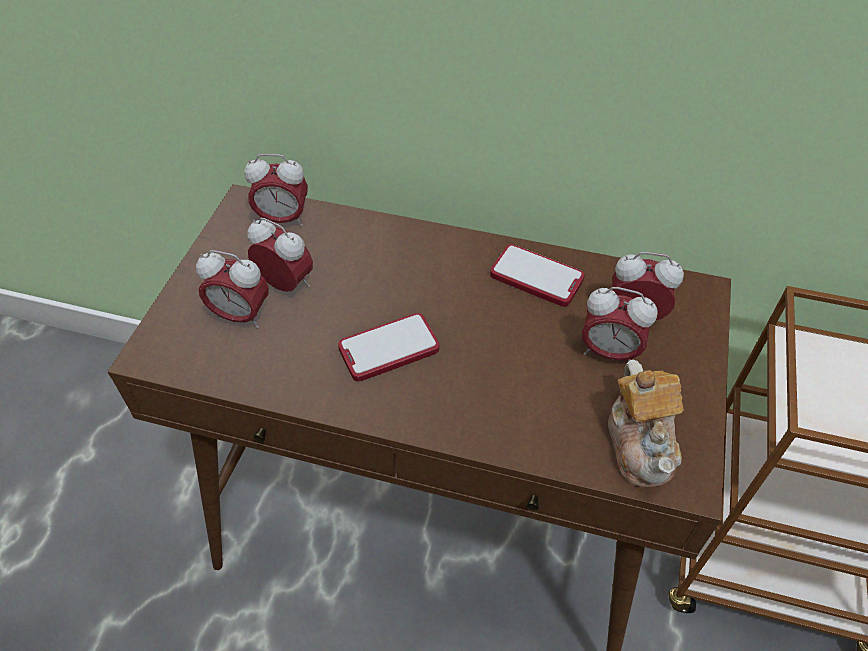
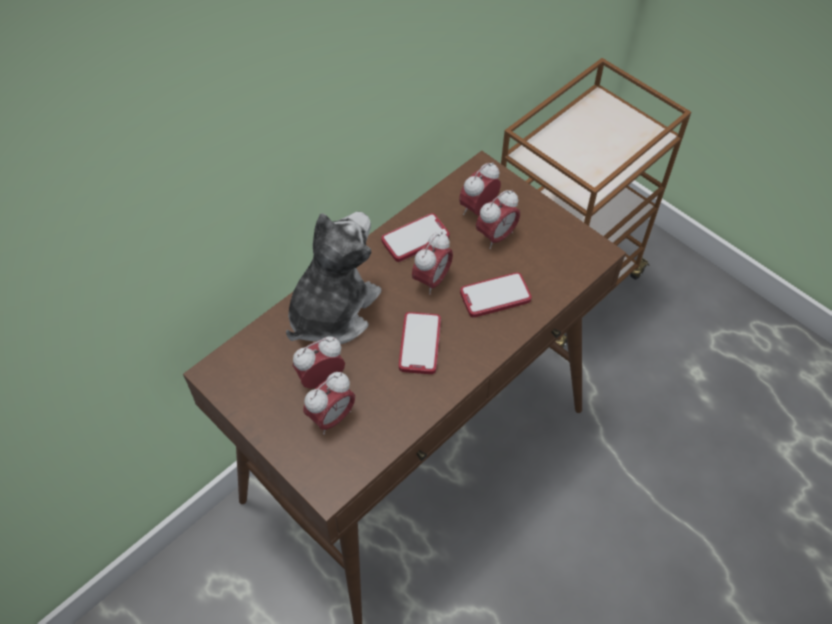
camera: 60 degrees left, 5 degrees up
(283, 219) = (251, 355): alarm clock -> alarm clock (432, 280)
(381, 253) = (332, 310): none -> plush toy
(515, 392) = (495, 296): none -> phone
(641, 443) = (564, 257): teapot -> none

